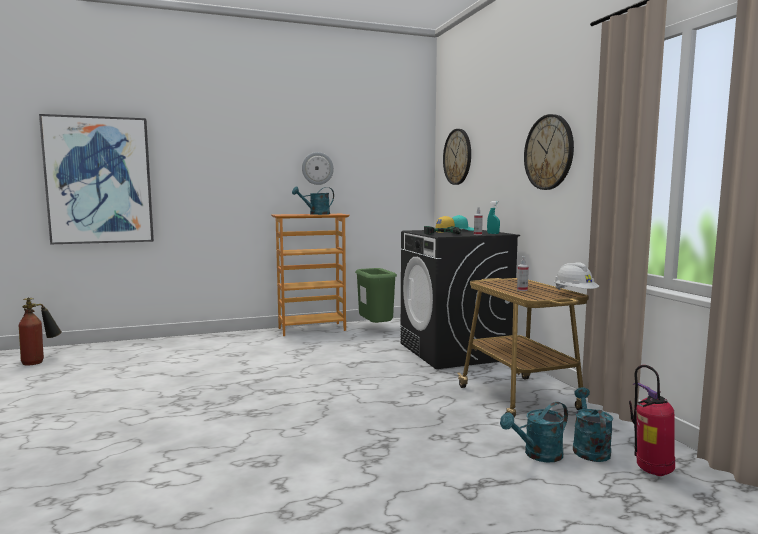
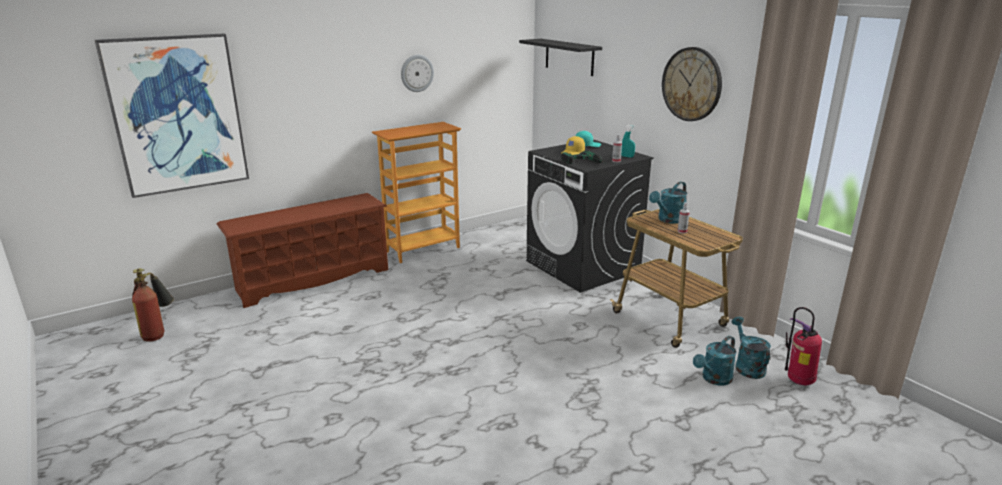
camera: 15 degrees left, 15 degrees up
(199, 340) = (313, 279): none -> brown shoe rack
(316, 214) = (422, 128): turquoise watering can -> turquoise watering can (668, 220)
(376, 329) = (489, 242): green trash can -> none
(457, 157) = (569, 57): wall clock -> black shelf
(575, 293) = (729, 234): white hard hat -> none

